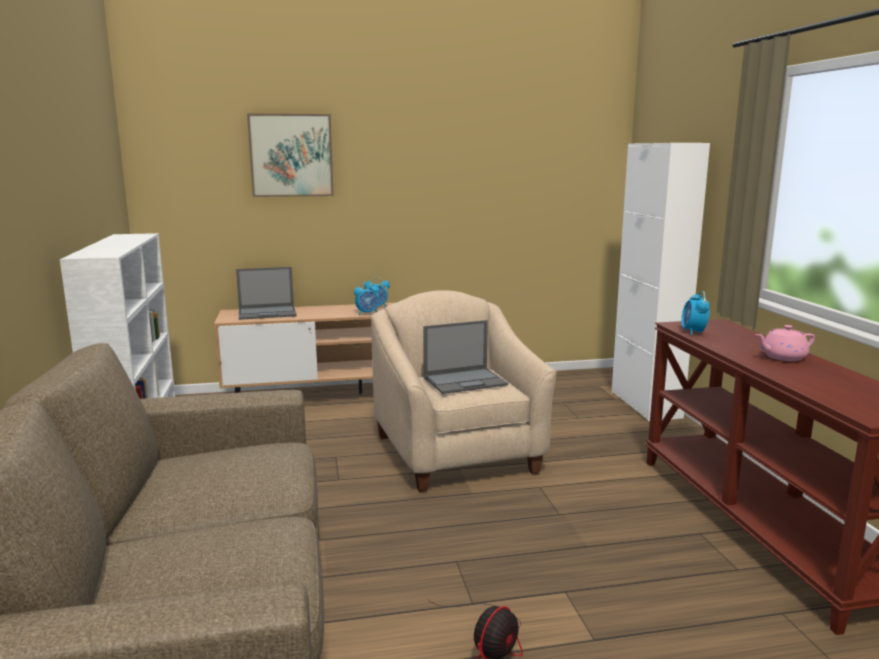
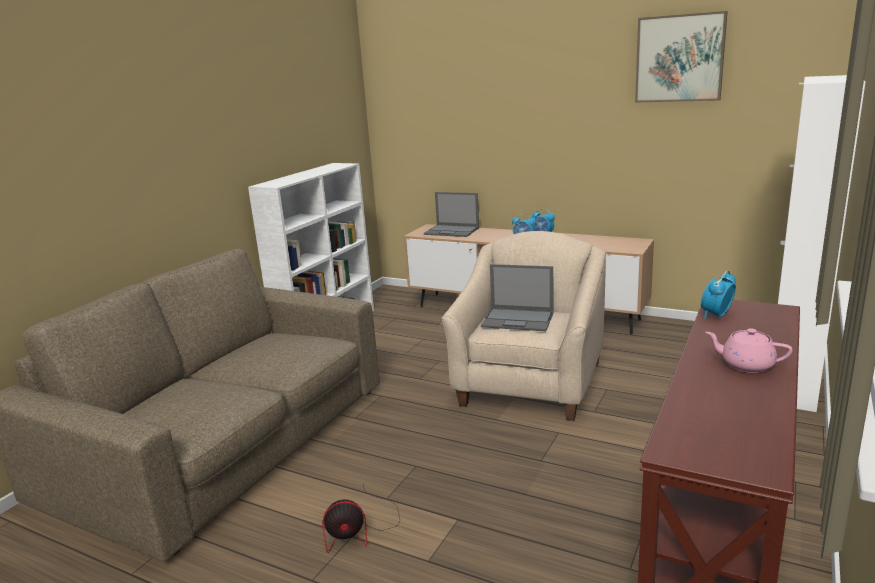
camera: 40 degrees right, 5 degrees up
(291, 155) = (482, 95): picture -> picture (679, 58)

